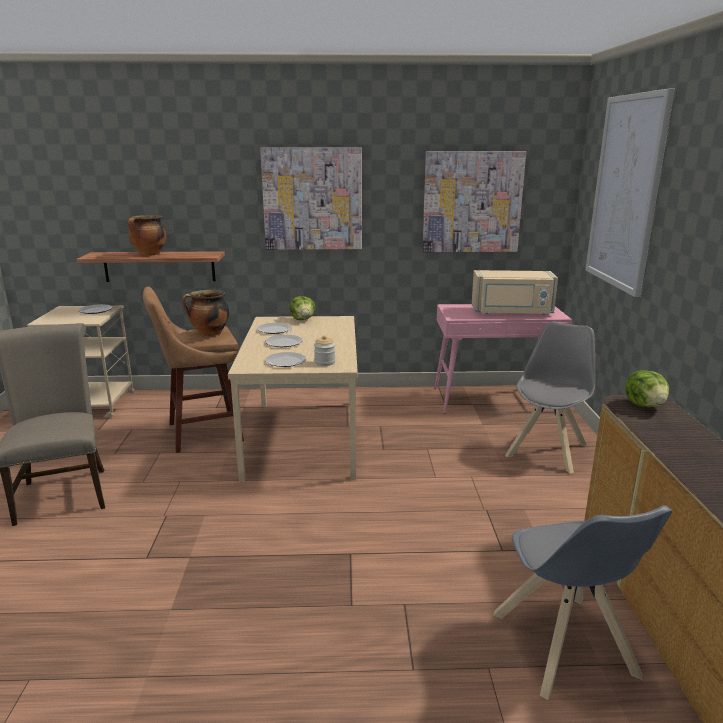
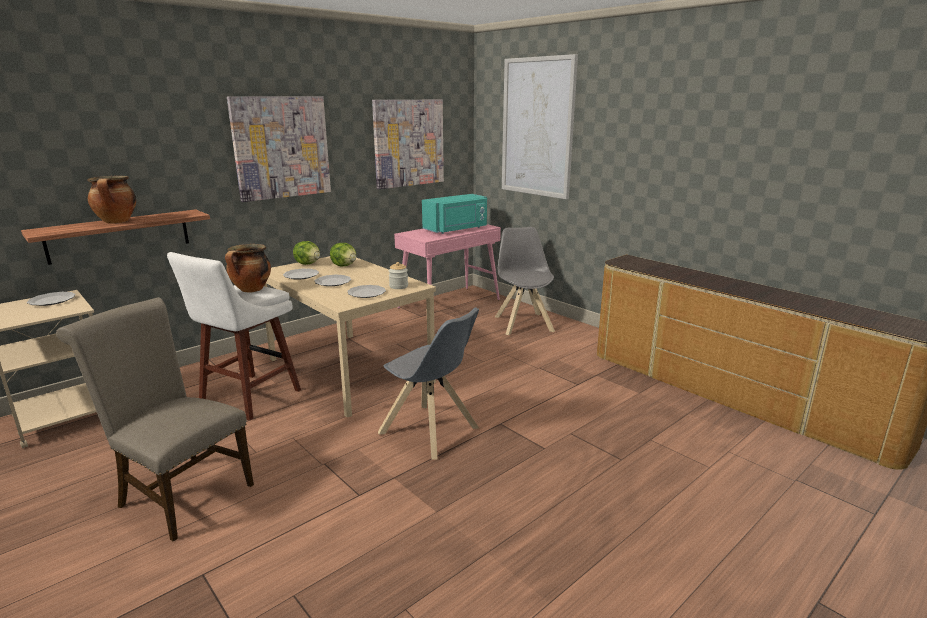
camera: 40 degrees left, 0 degrees up
(201, 433) = (247, 398): brown stool -> white stool
(512, 312) = (456, 229): beige microwave -> turquoise microwave
(565, 647) = (666, 413): grey chair -> grey chair (431, 431)
(645, 405) = (629, 261): lettuce -> lettuce (344, 265)

